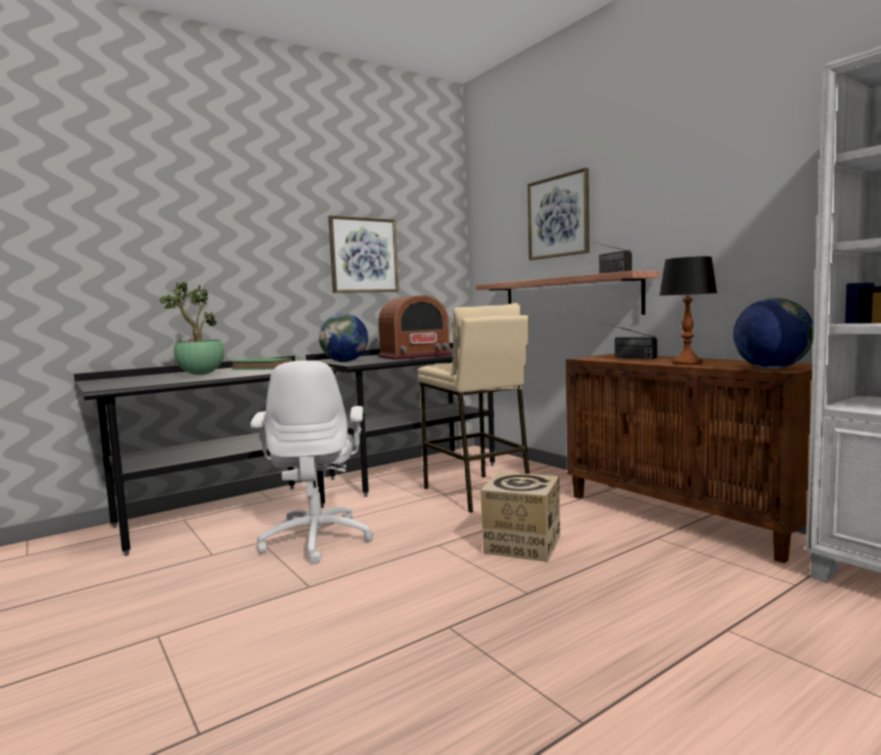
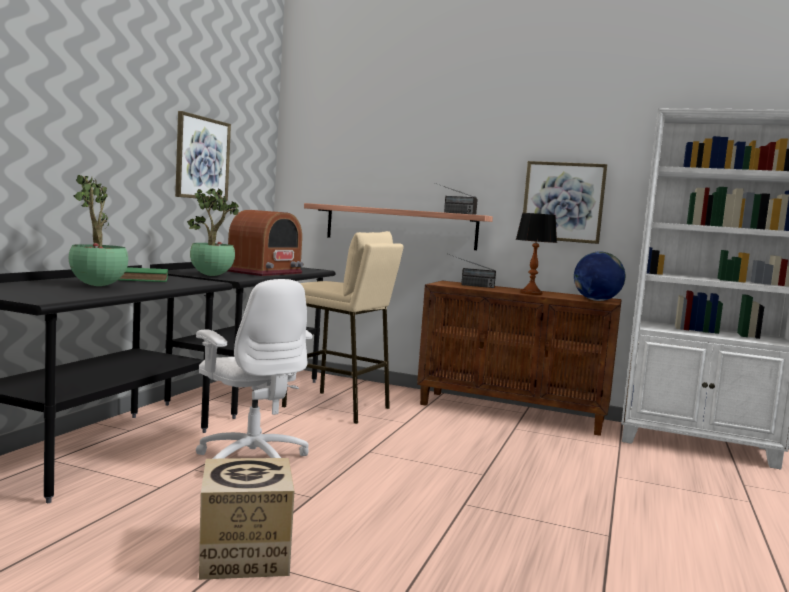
camera: 35 degrees left, 0 degrees up
(345, 361) = (212, 275): globe -> potted plant
(522, 544) = (433, 443): cardboard box -> cardboard box (244, 555)
(558, 217) = (395, 152): picture -> picture (563, 202)

